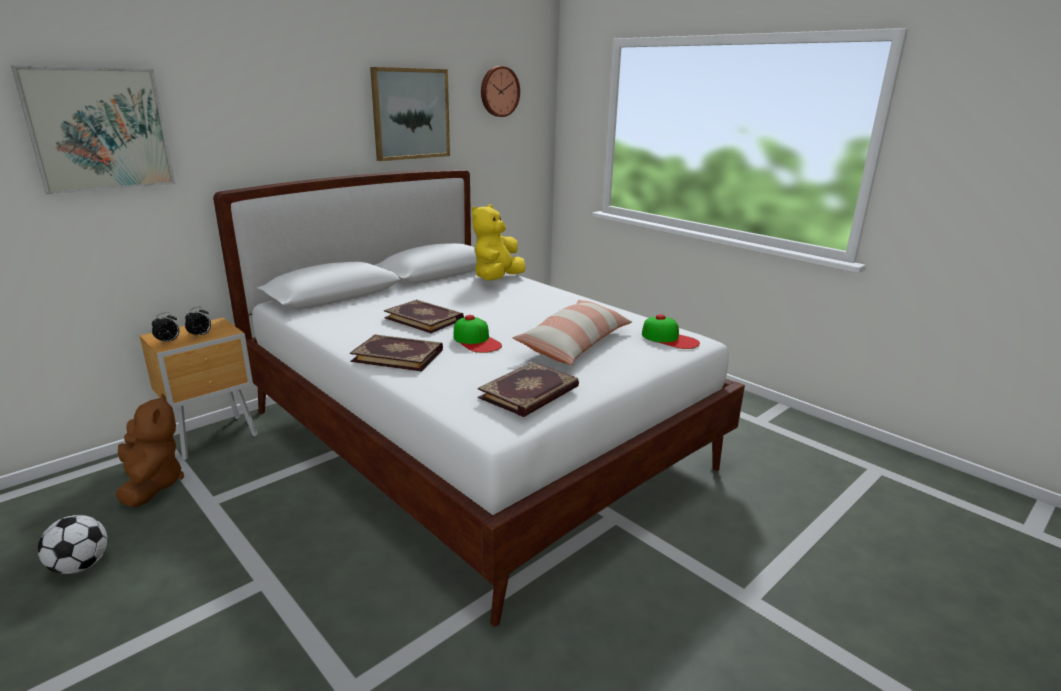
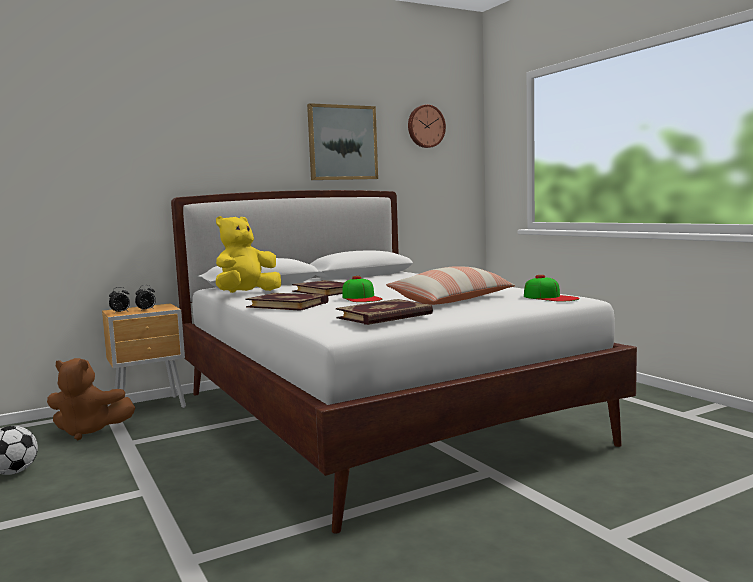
camera: 15 degrees right, 15 degrees down
(99, 129) = (92, 146): picture -> none
(152, 485) = (89, 431): brown plush toy -> brown plush toy turned 105 degrees clockwise
(497, 279) = (410, 276): yellow plush toy -> yellow plush toy (247, 294)

